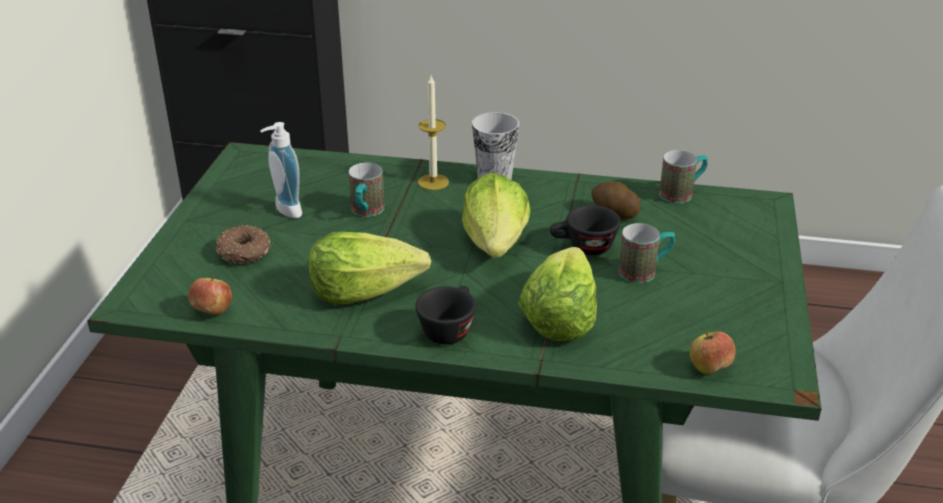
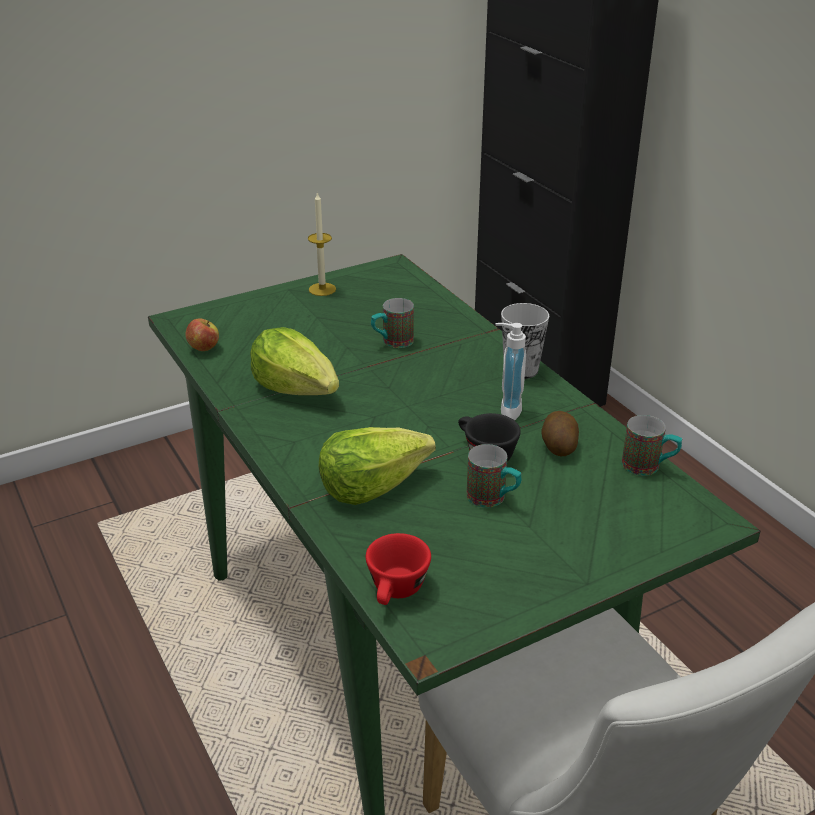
camera: 50 degrees right, 0 degrees up
(244, 253) = (280, 325): donut -> none
(284, 211) = (348, 314): soap dispenser -> soap dispenser (506, 410)
(433, 182) = (474, 347): candle -> candle (322, 289)
(449, 328) = (295, 443): black cup -> none
(496, 243) = (432, 412): lettuce -> none
(709, 368) = (396, 592): apple -> red cup

